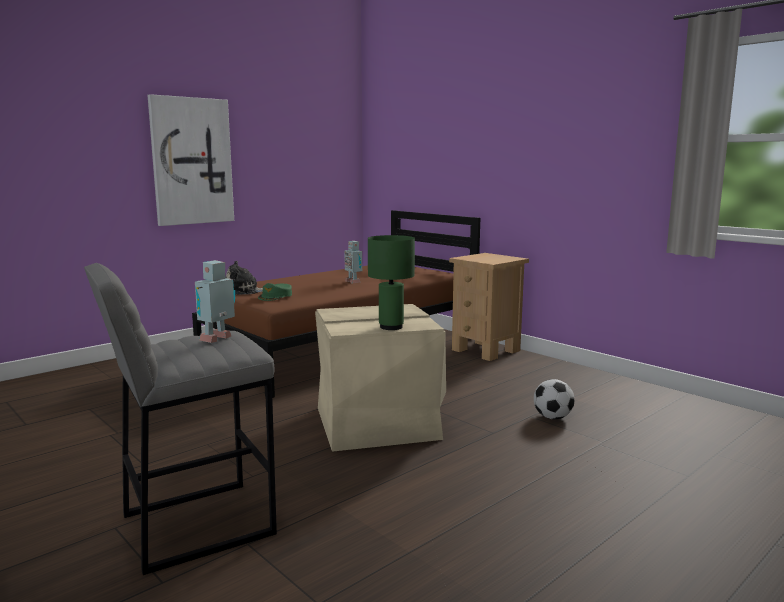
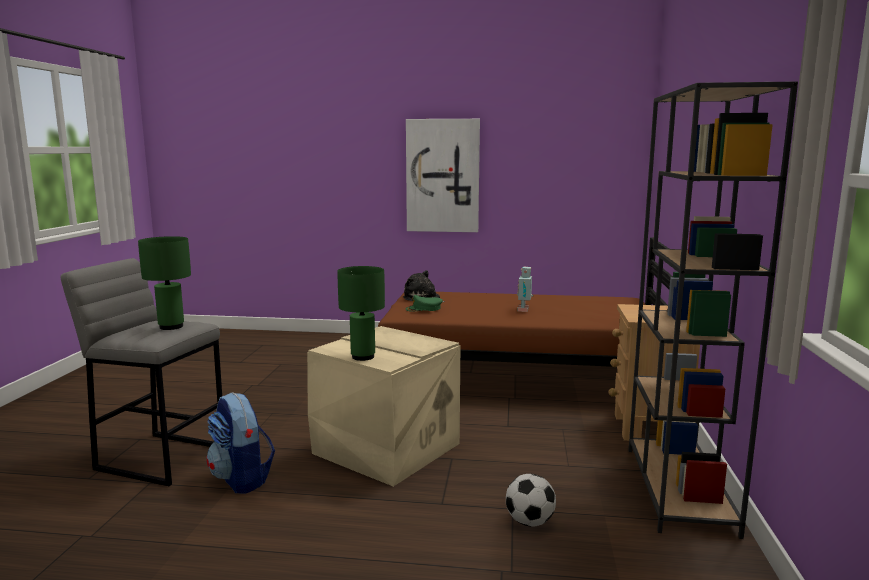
camera: 50 degrees right, 0 degrees up
(218, 339) = (170, 327): toy robot -> green table lamp
(327, 493) = (242, 479): none -> backpack
(567, 372) = (679, 490): none -> bookcase

